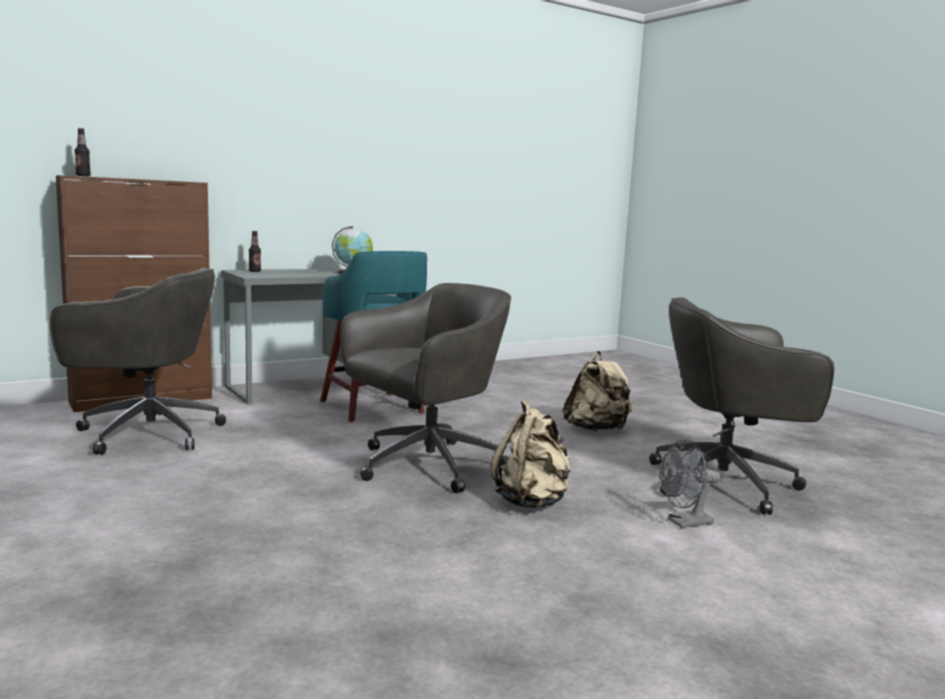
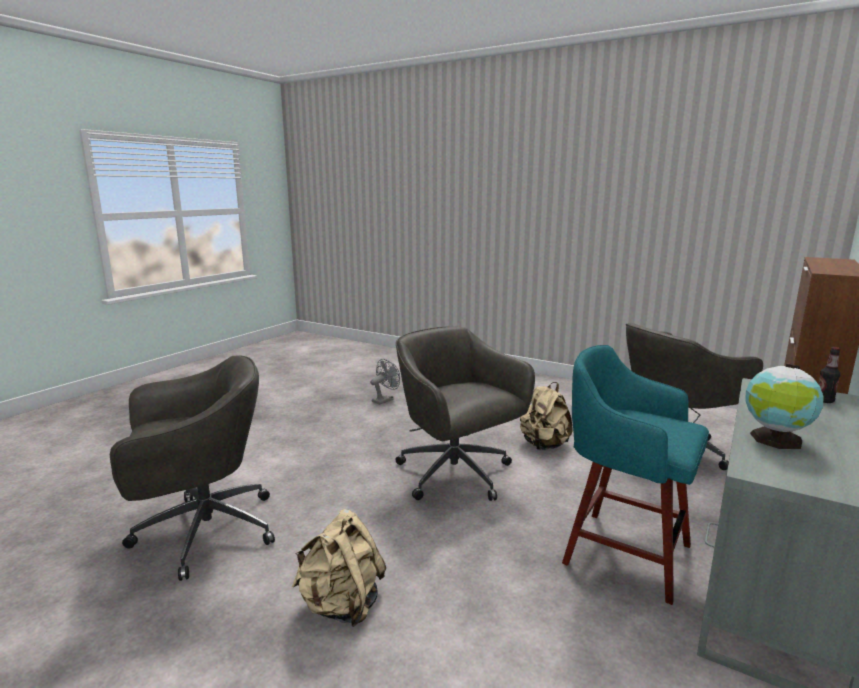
camera: 155 degrees right, 5 degrees up
(83, 176) = (832, 260): bottle -> none
(425, 466) = (456, 475): grey office chair -> grey office chair turned 120 degrees clockwise
(532, 502) = (360, 464): beige backpack -> beige backpack (544, 445)
(685, 523) = (255, 474): grey fan -> grey fan (385, 400)

